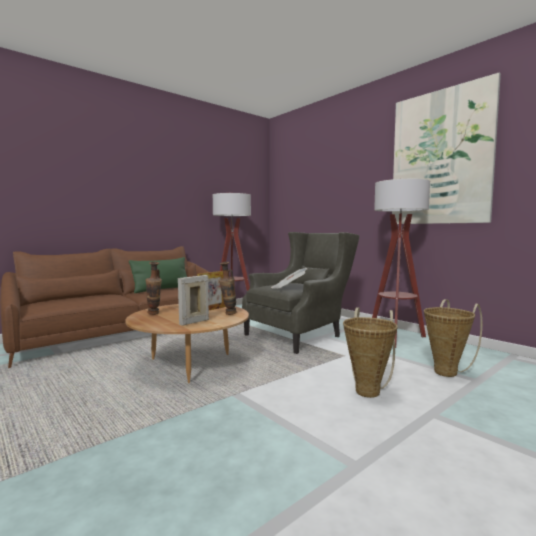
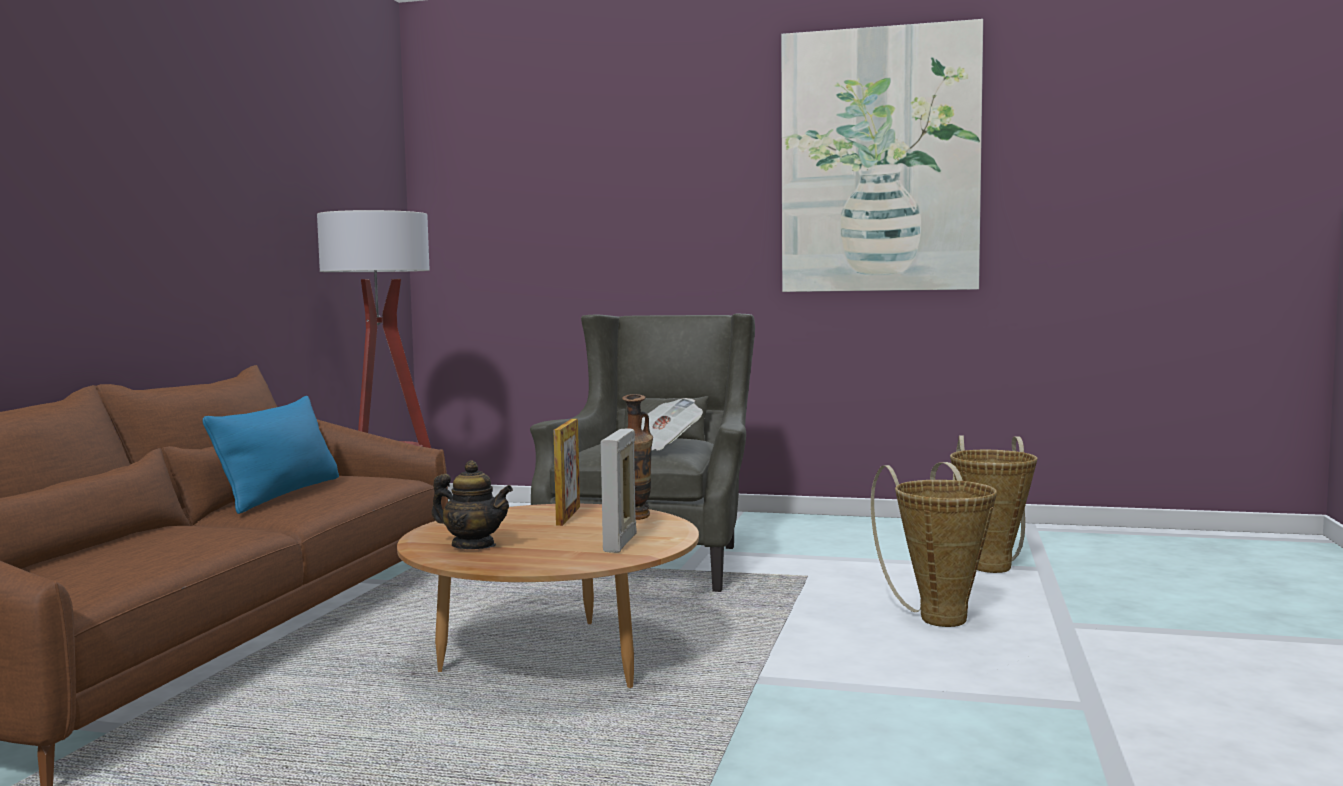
camera: 35 degrees left, 0 degrees up
(154, 314) = (473, 546): vase -> teapot
(162, 289) = (281, 494): green pillow -> blue pillow
(396, 338) = (831, 531): floor lamp -> none

